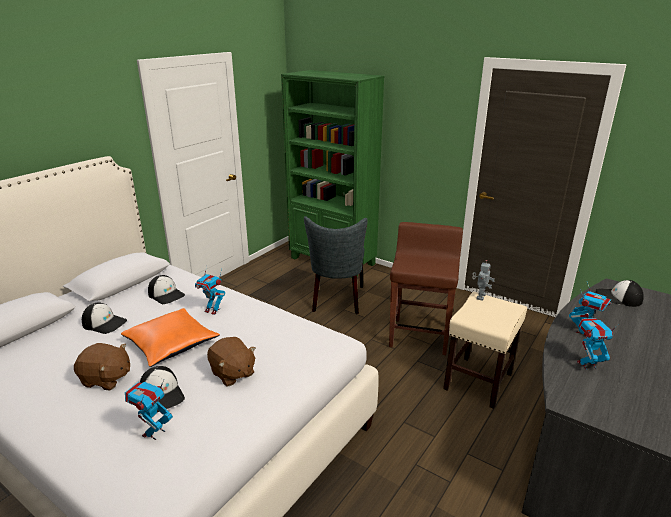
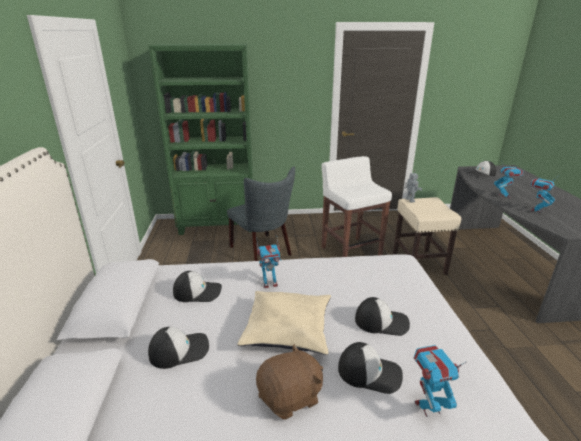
camera: 40 degrees left, 0 degrees up
(154, 432) = (428, 407): toy robot -> toy robot turned 90 degrees clockwise
(171, 343) = (288, 328): orange pillow -> beige pillow
(232, 373) = (382, 321): brown plush toy -> cap
(420, 336) = (350, 251): brown stool -> white stool

